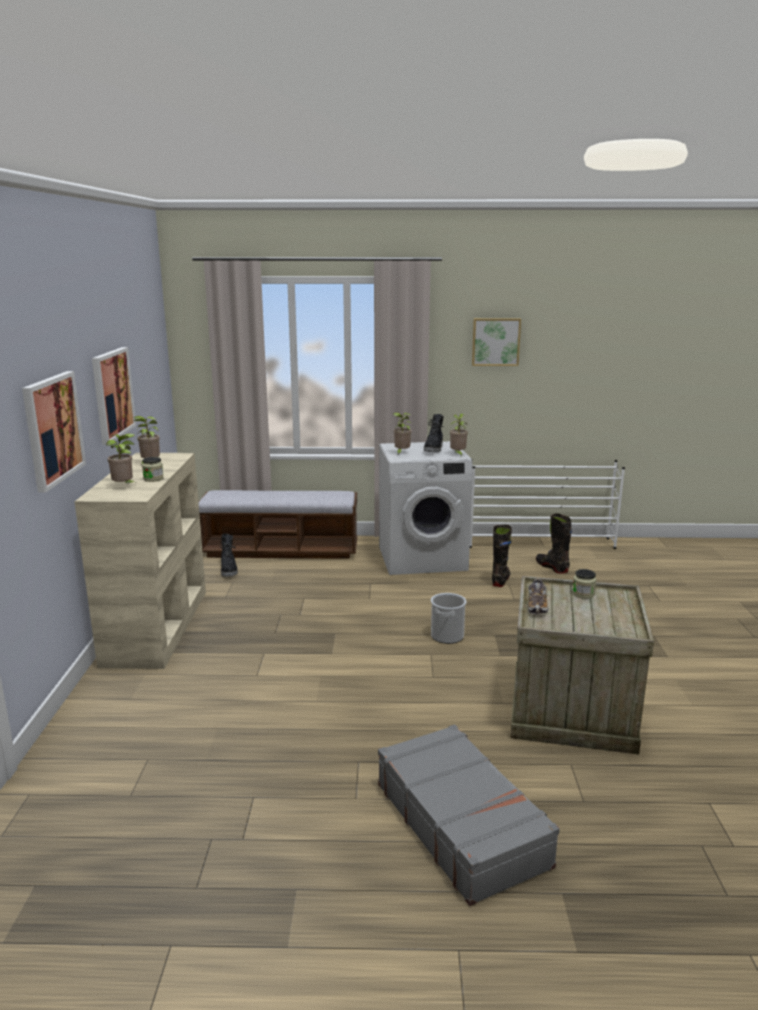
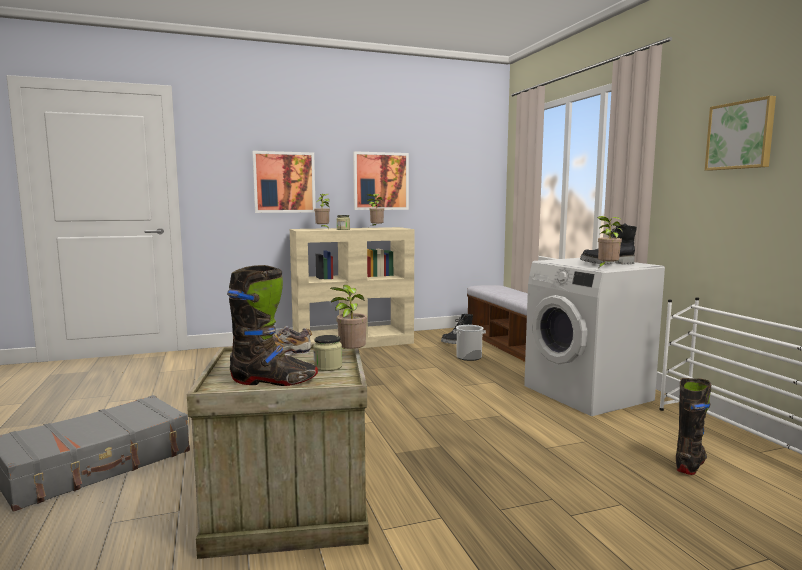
camera: 70 degrees right, 10 degrees down
(401, 453) = (568, 260): potted plant -> potted plant (350, 355)
(447, 636) = (416, 424): bucket -> bucket (469, 357)
(500, 580) = (592, 435): black boot -> black boot (274, 381)

